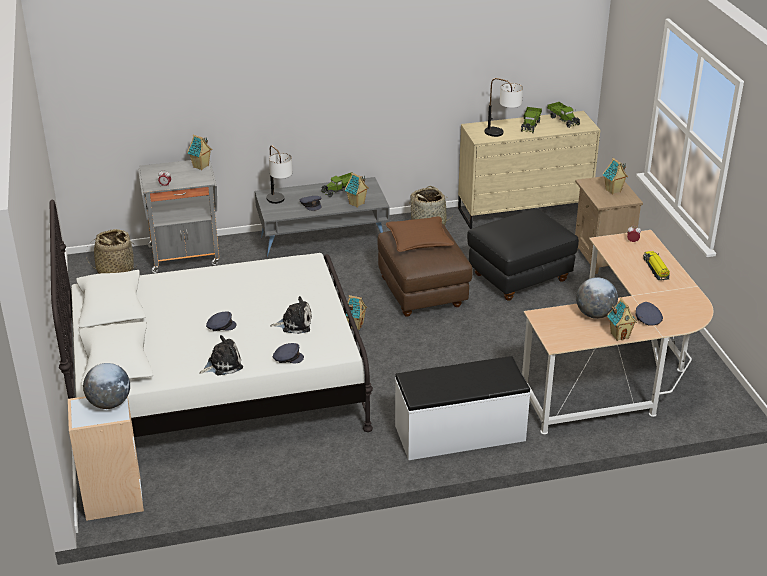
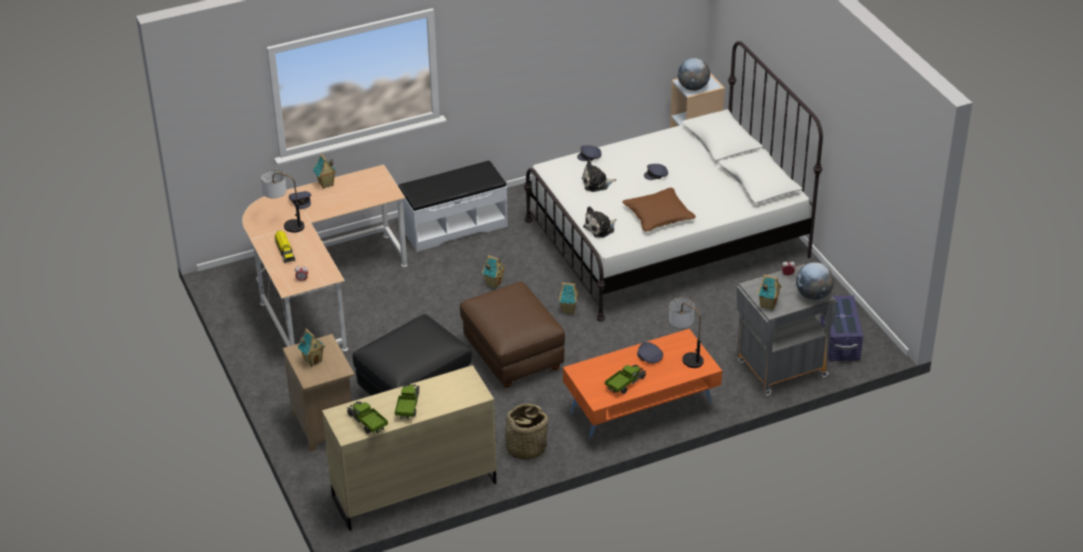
camera: 170 degrees right, 5 degrees up
(115, 270) = (839, 341): basket -> purple storage box
(223, 364) = (637, 146): plush toy -> plush toy (600, 228)
(322, 240) = (641, 410): grey coffee table -> orange coffee table
(357, 204) = (599, 365): toy house -> toy house (494, 283)
(419, 239) = (517, 313): brown pillow -> brown pillow (658, 215)
(502, 135) = (441, 384): table lamp -> table lamp (285, 224)
(594, 314) = (345, 200): globe -> globe (813, 295)

